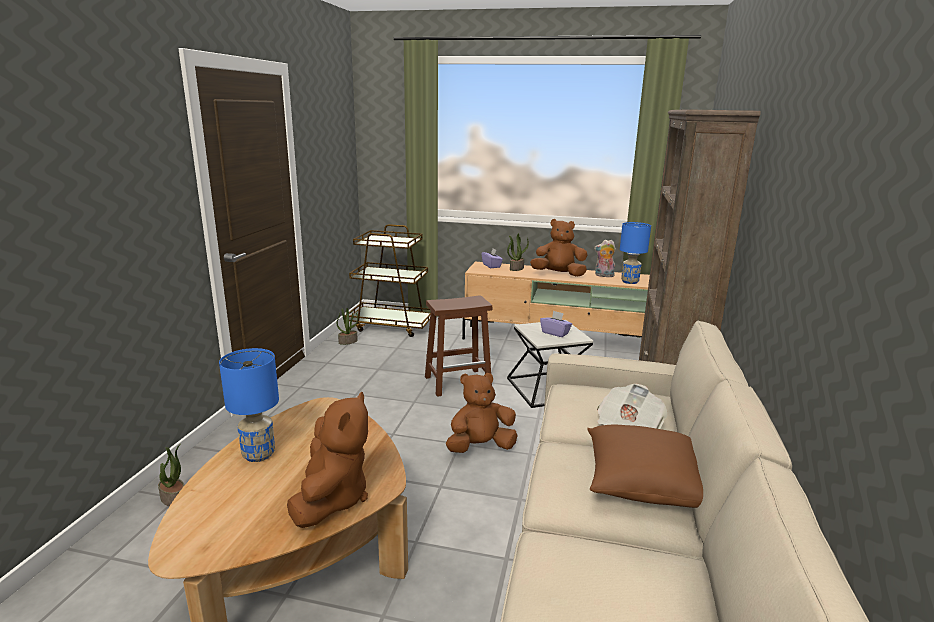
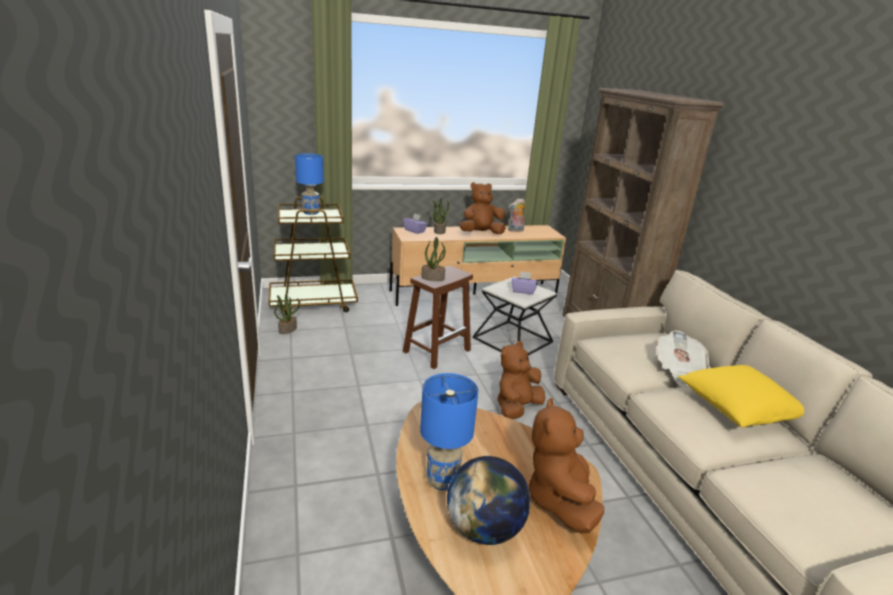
camera: 30 degrees left, 5 degrees up
(174, 498) = (295, 556): potted plant -> potted plant (433, 278)
(239, 497) = (484, 529): none -> globe
(332, 499) = (559, 499): brown plush toy -> brown plush toy turned 150 degrees counterclockwise
(630, 282) = (541, 234): blue table lamp -> blue table lamp (311, 212)
(643, 483) = (736, 409): brown pillow -> yellow pillow

